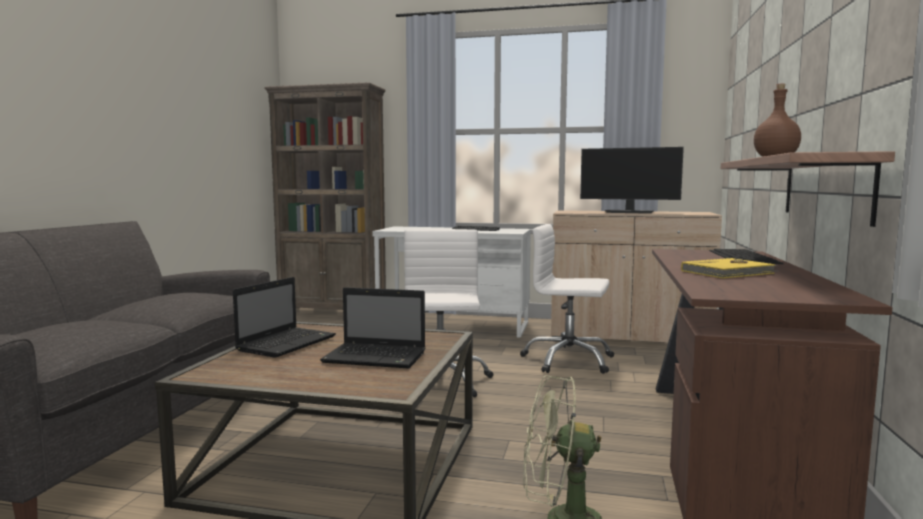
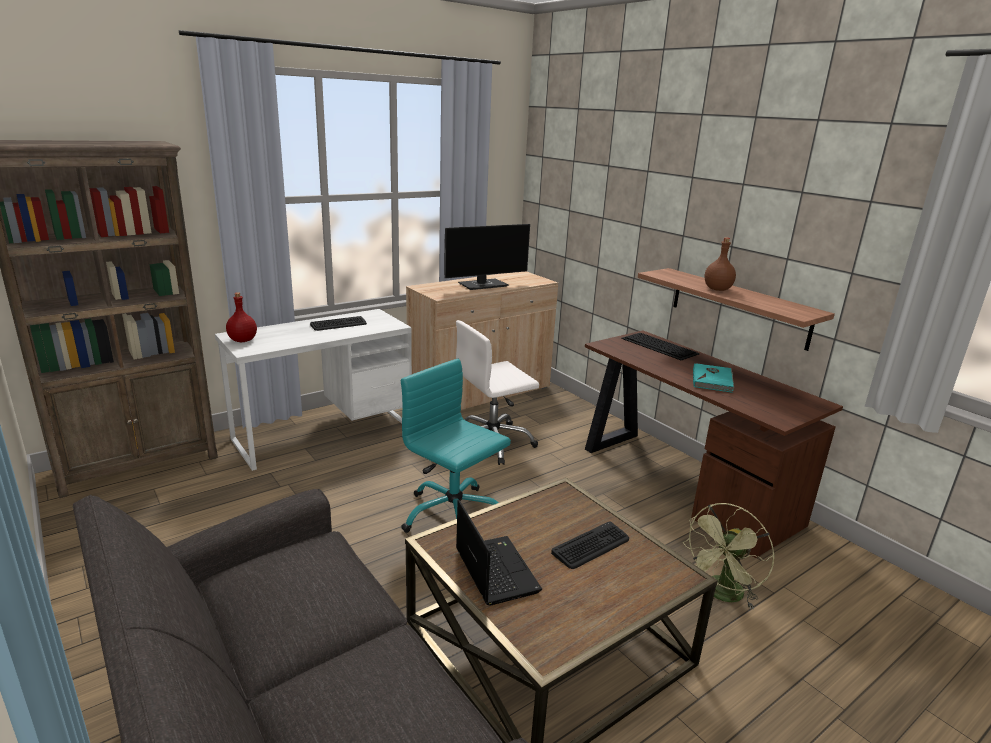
camera: 50 degrees left, 15 degrees up
(377, 357) = (591, 546): laptop -> keyboard
(397, 228) = (242, 340): none -> red bottle
(439, 382) = (453, 516): white office chair -> turquoise office chair
(729, 272) = (713, 380): yellow book -> turquoise book

